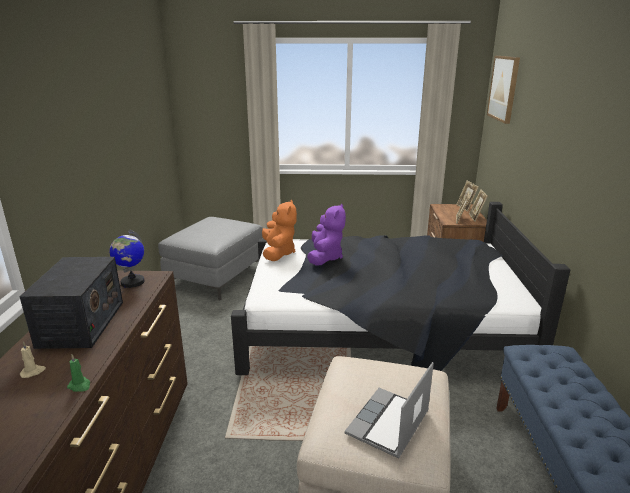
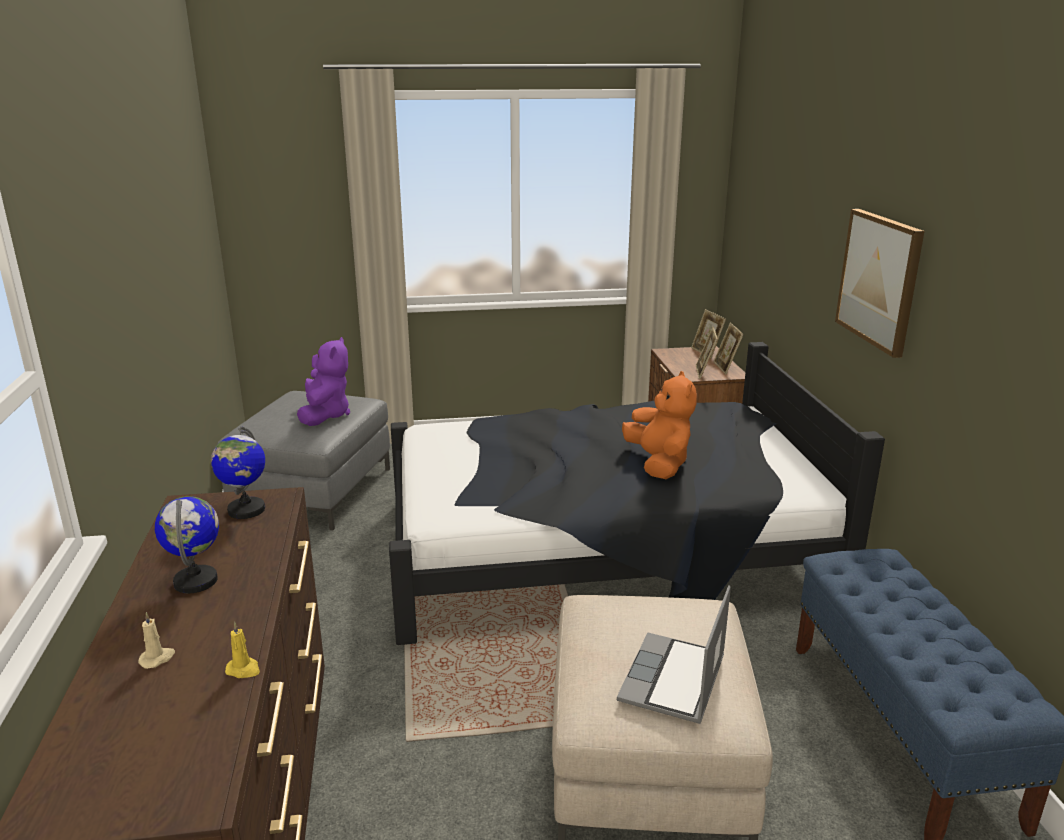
camera: 10 degrees left, 0 degrees up
(80, 386) = (243, 670): green candle -> yellow candle
(81, 324) = (196, 581): radio -> globe
(278, 253) = (433, 445): orange plush toy -> orange plush toy (659, 464)
(325, 257) = (511, 447): purple plush toy -> purple plush toy (325, 415)
(504, 88) = (757, 168): picture -> picture (879, 280)

